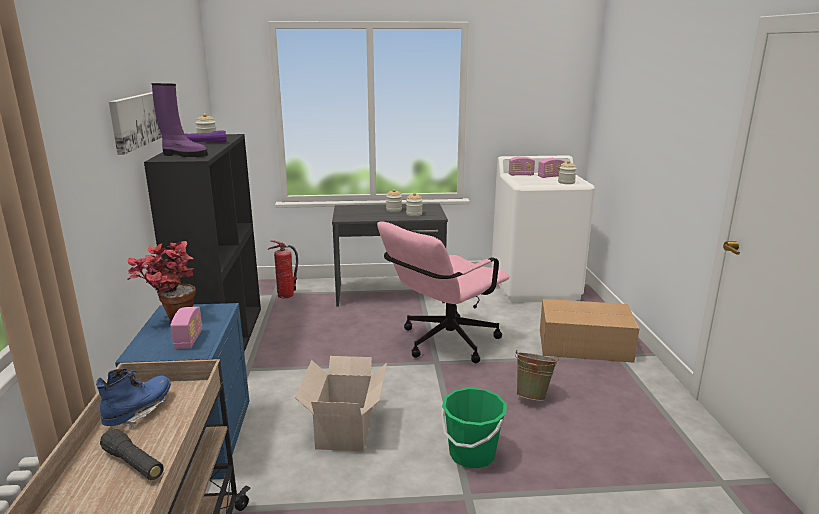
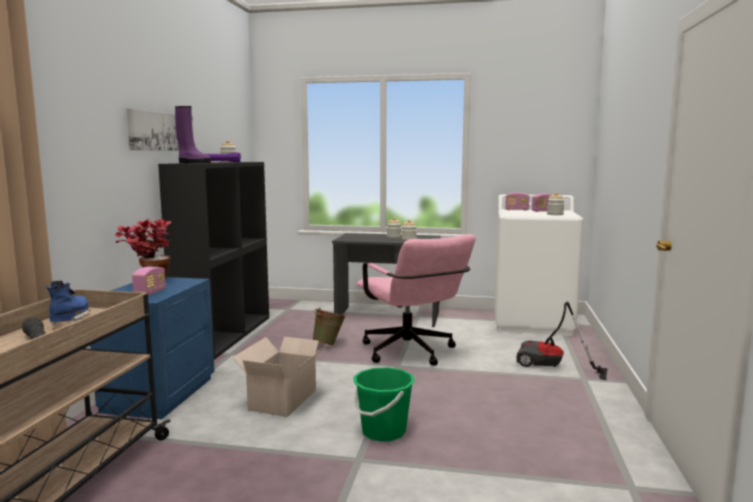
camera: 15 degrees right, 10 degrees down
(139, 412) = (70, 320): blue boot -> blue boot turned 45 degrees counterclockwise
(286, 295) = (296, 310): fire extinguisher -> none
(442, 343) = (412, 354): pink office chair -> pink office chair turned 90 degrees counterclockwise
(533, 395) = (473, 398): green bucket -> green bucket (329, 345)
(583, 345) = (552, 367): cardboard box -> vacuum cleaner

